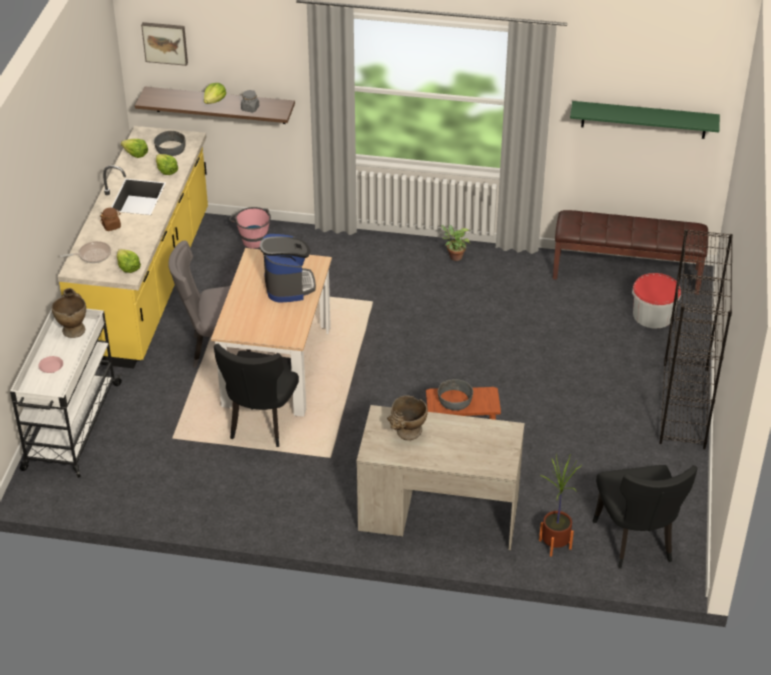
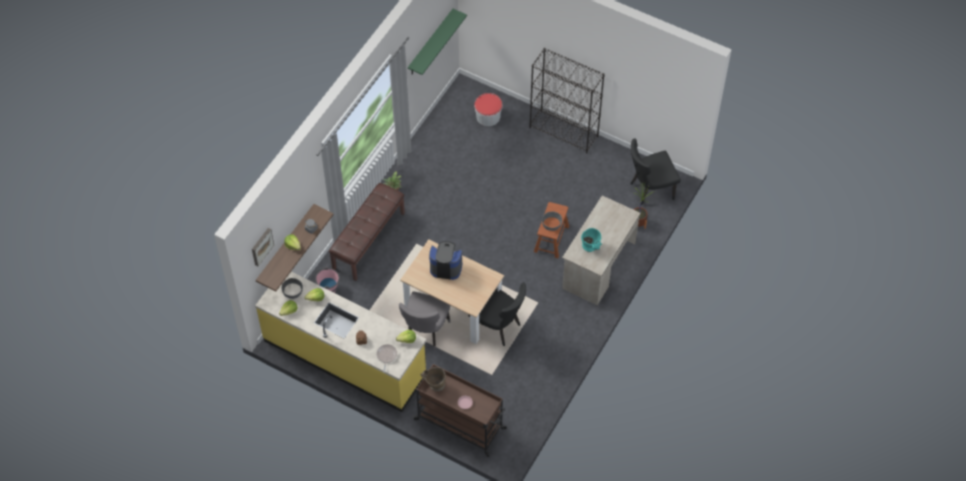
camera: 70 degrees left, 15 degrees up
(71, 427) = (461, 424): white cart -> brown cart
(407, 434) = (591, 247): beige vase -> turquoise vase
(626, 272) = (447, 114): brown bench -> brown bench (368, 240)
(636, 543) = (649, 190): black chair -> black chair turned 150 degrees clockwise

